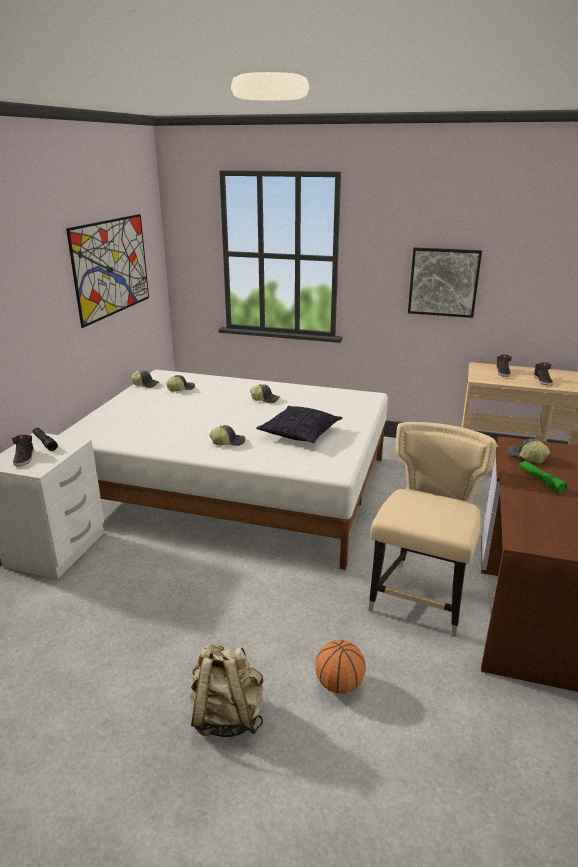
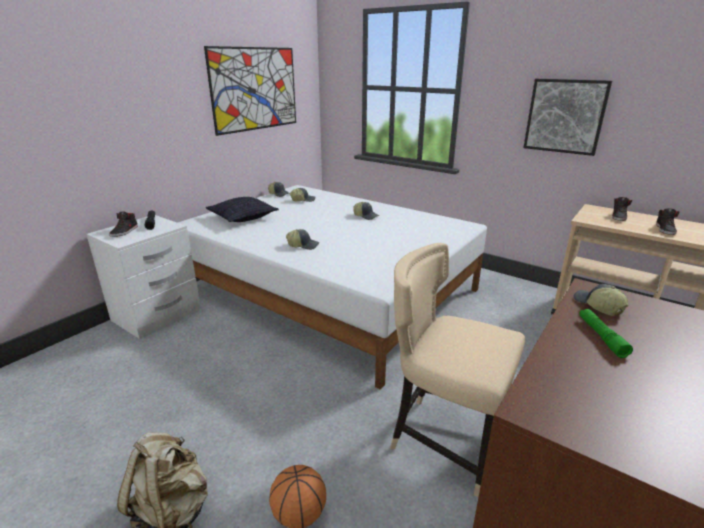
camera: 20 degrees right, 0 degrees up
(300, 434) = (373, 248): pillow -> pillow (243, 218)
(421, 596) = (444, 439): beige chair -> beige chair turned 105 degrees counterclockwise

